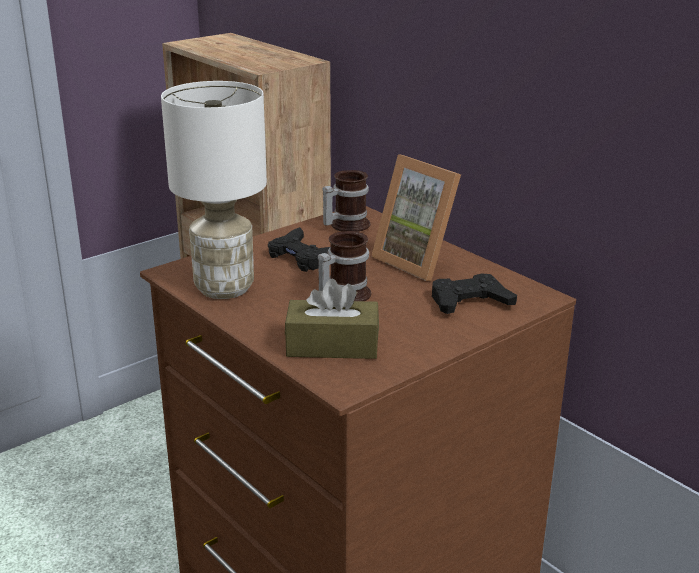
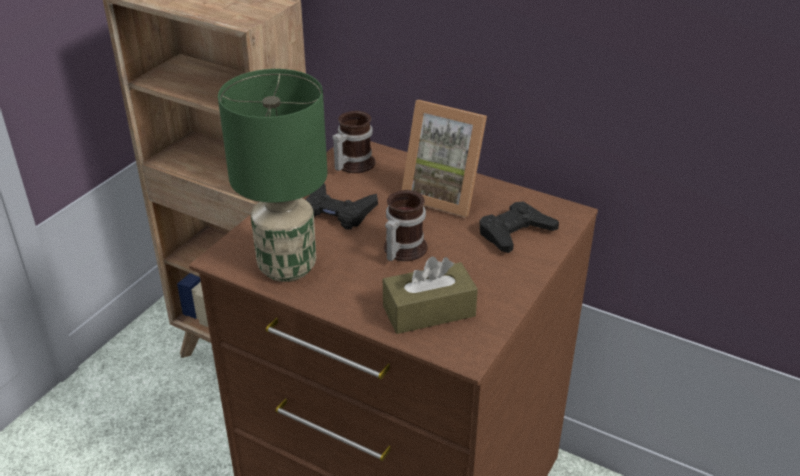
camera: 20 degrees left, 10 degrees up
(223, 288) = (286, 267): white table lamp -> green table lamp

